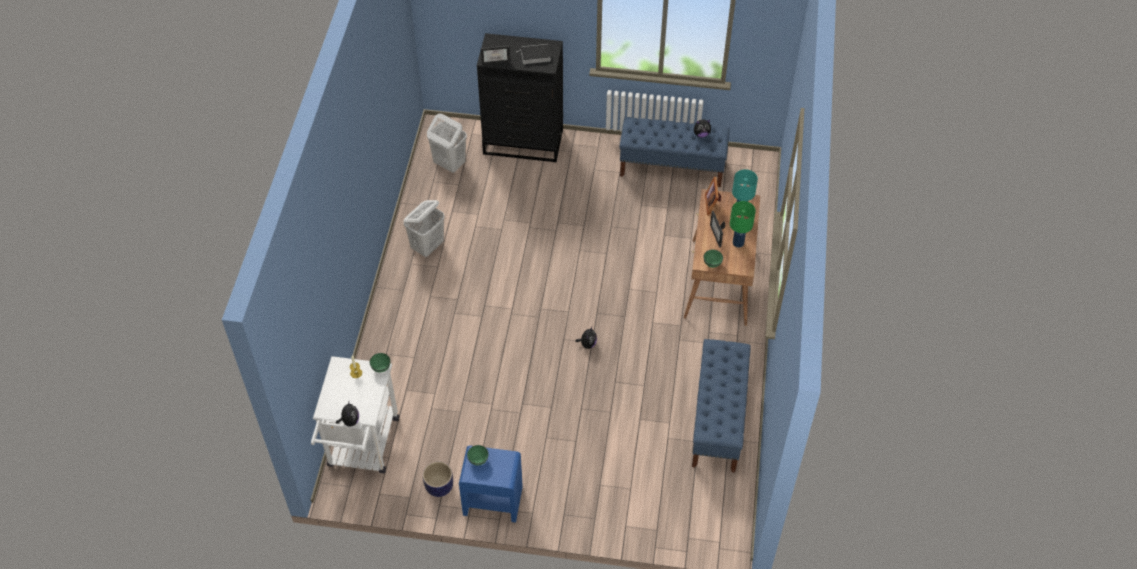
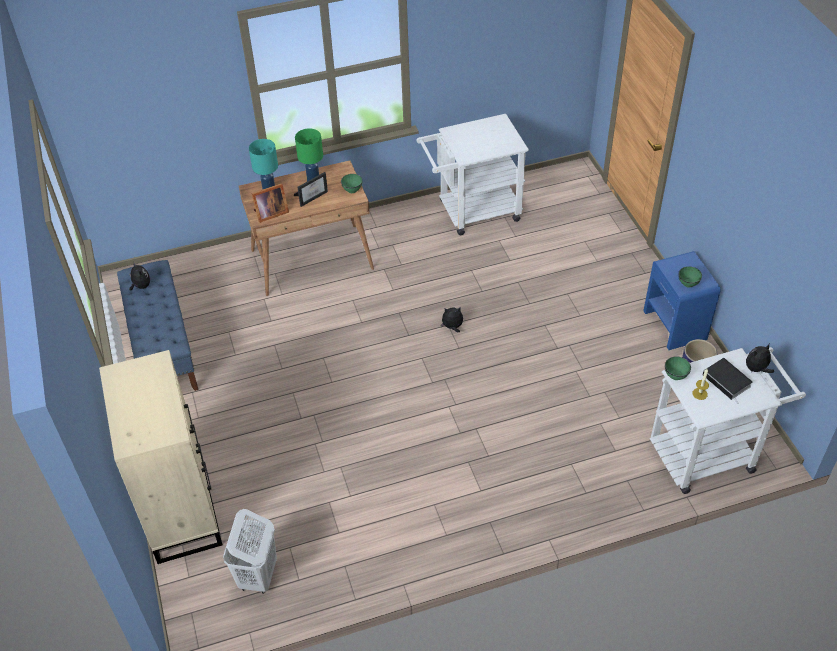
camera: 115 degrees left, 5 degrees down
(428, 246) = (409, 530): white laundry basket -> none
(496, 60) = (170, 421): picture frame -> none
(524, 142) = (181, 508): black dresser -> beige dresser
(534, 56) = (143, 383): book -> book (728, 381)
(718, 419) = (472, 212): blue bench -> white cart

